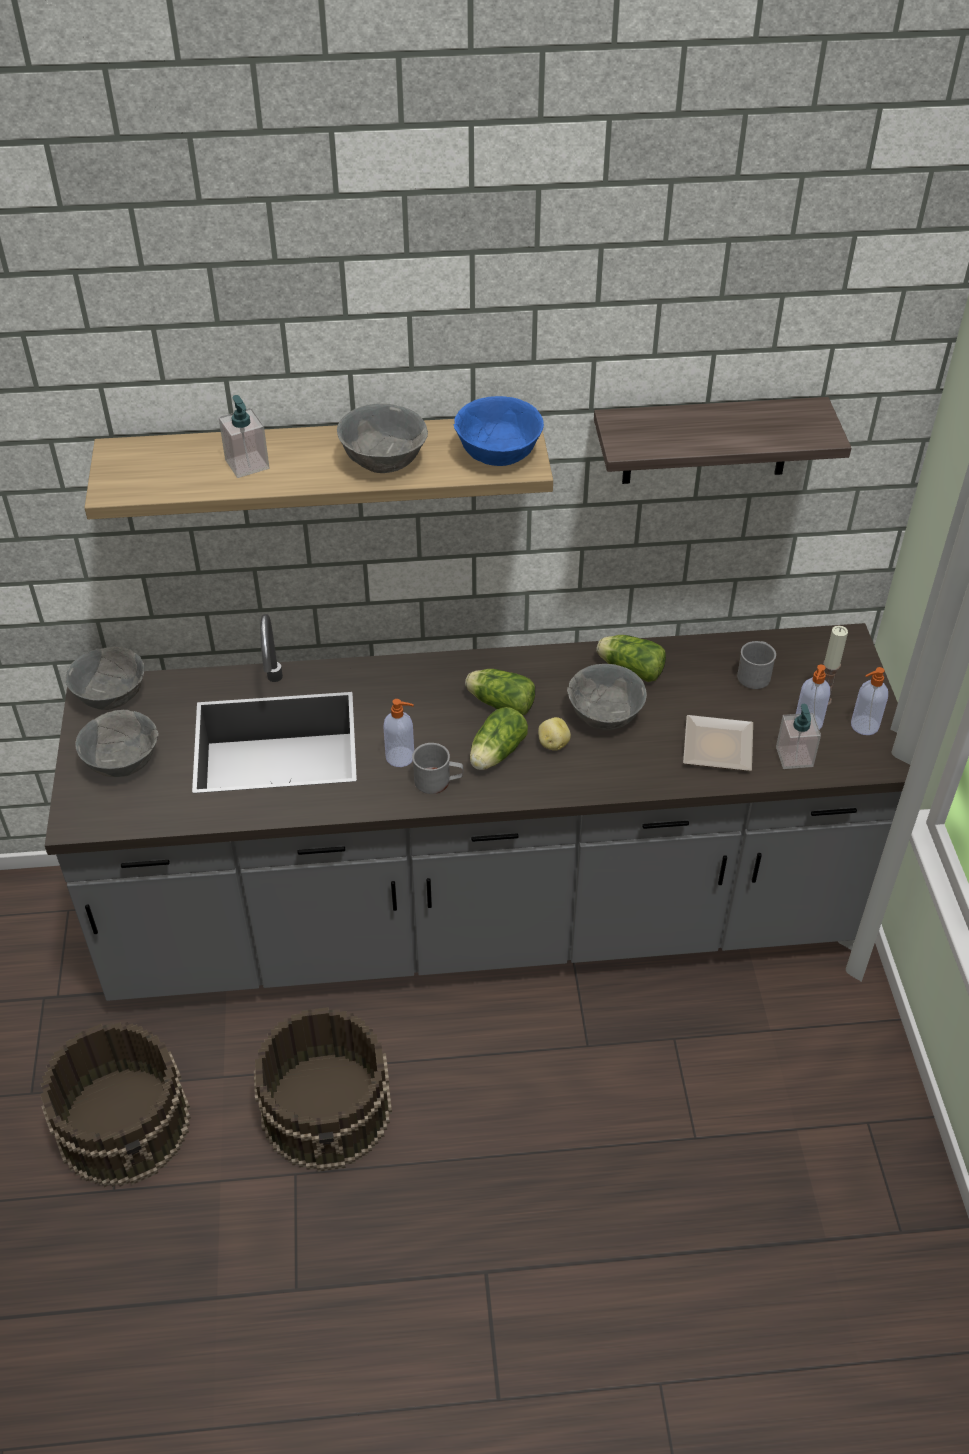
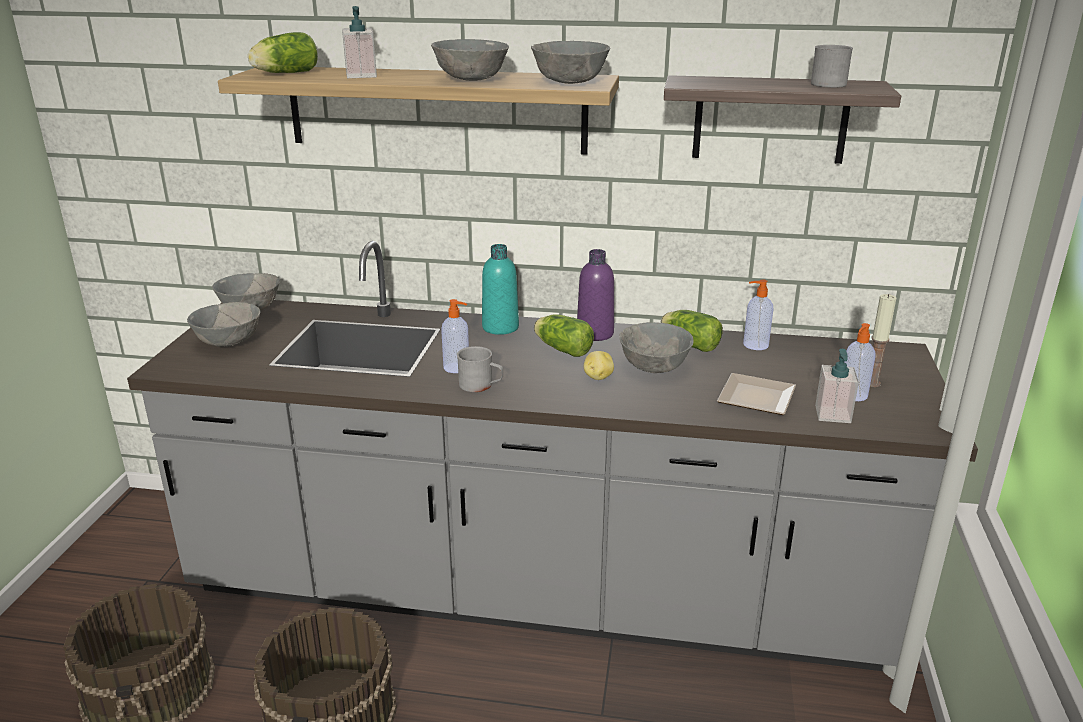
camera: 15 degrees right, 20 degrees down
(418, 677) = (500, 327): none -> turquoise bottle
(495, 754) = (541, 376): lettuce -> lettuce (284, 73)
(499, 455) = (570, 82): blue bowl -> grey bowl
(525, 669) = (595, 334): none -> purple bottle
(755, 673) = (808, 360): grey mug -> grey mug (831, 84)
(863, 726) = (911, 404): soap dispenser -> soap dispenser (754, 345)

